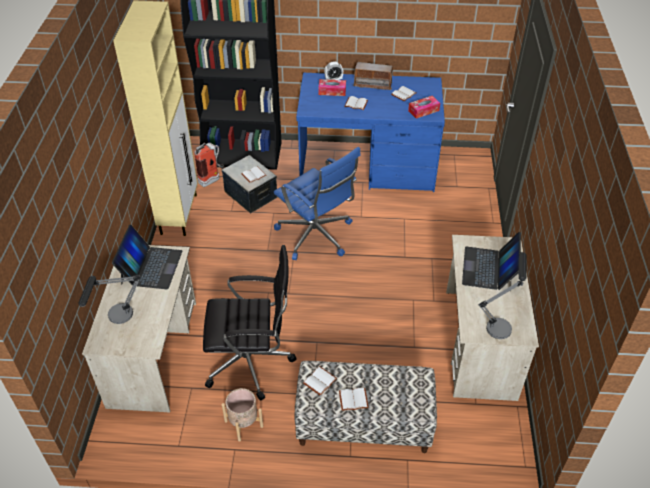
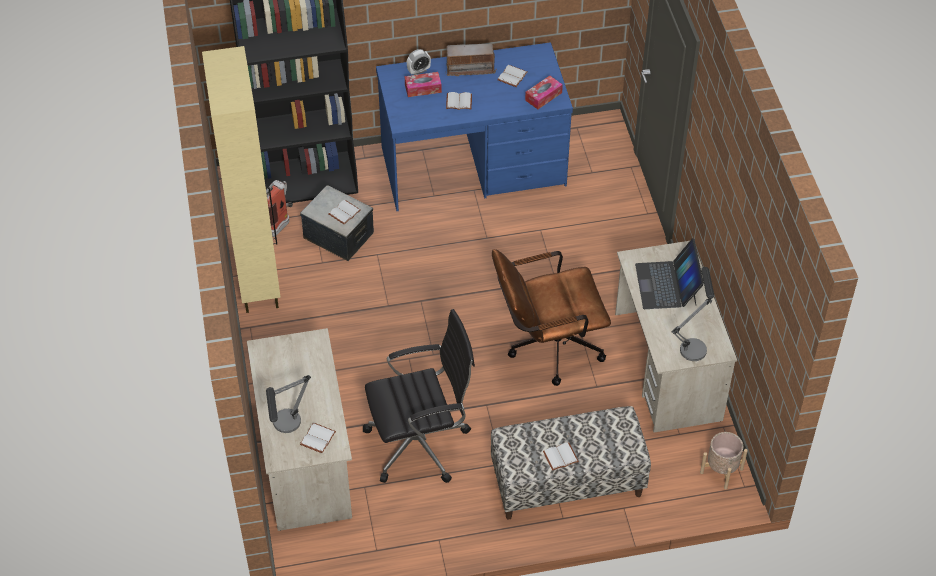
camera: 15 degrees left, 5 degrees up
(151, 267) = (295, 361): laptop -> none
(244, 423) = (438, 511): beige planter -> beige planter (721, 470)
(316, 236) = (441, 275): blue office chair -> none
(319, 380) = (519, 445): white book -> white book (317, 438)
(382, 307) = (547, 347): none -> brown office chair

